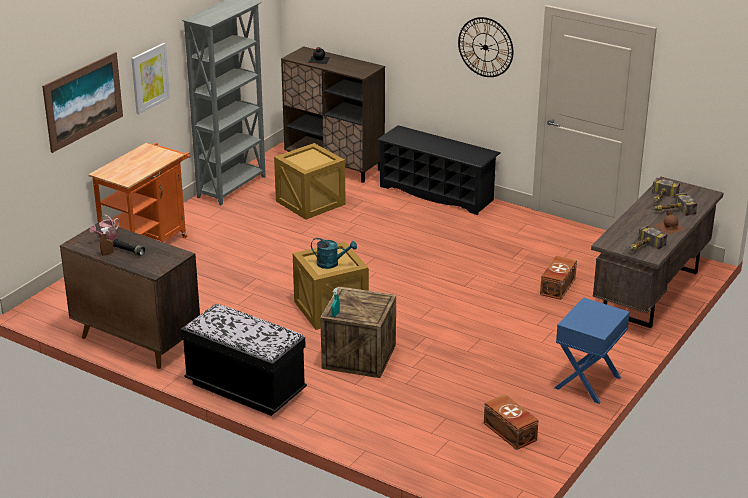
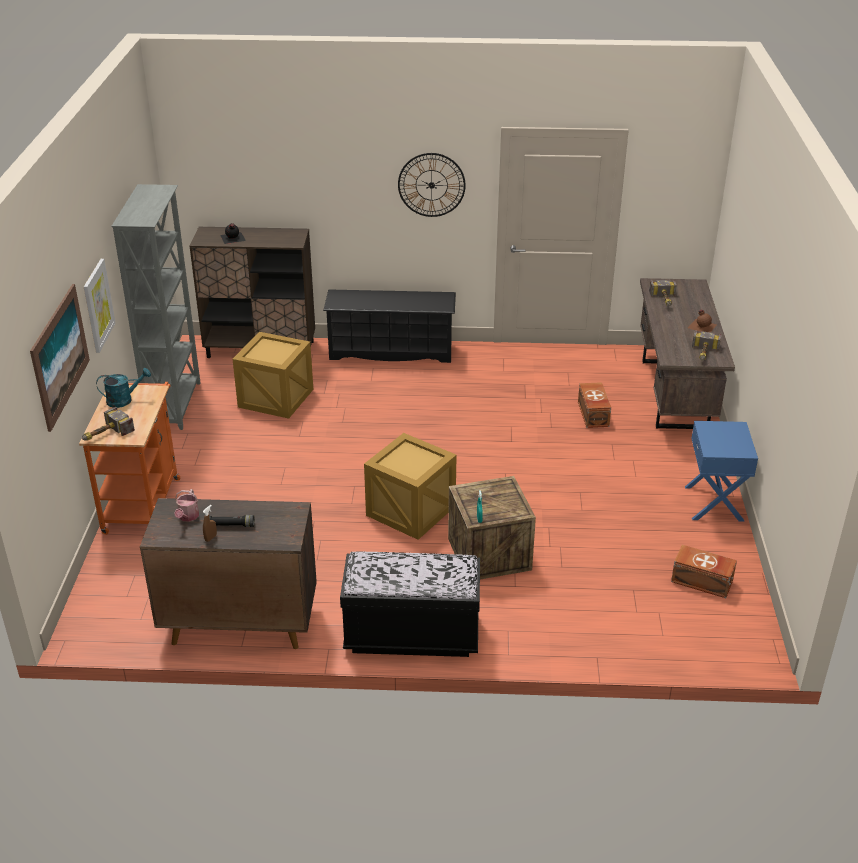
camera: 30 degrees left, 5 degrees up
(331, 264) = (414, 462): turquoise watering can -> turquoise watering can (124, 400)
(671, 211) = (686, 310): hammer -> hammer (104, 434)

